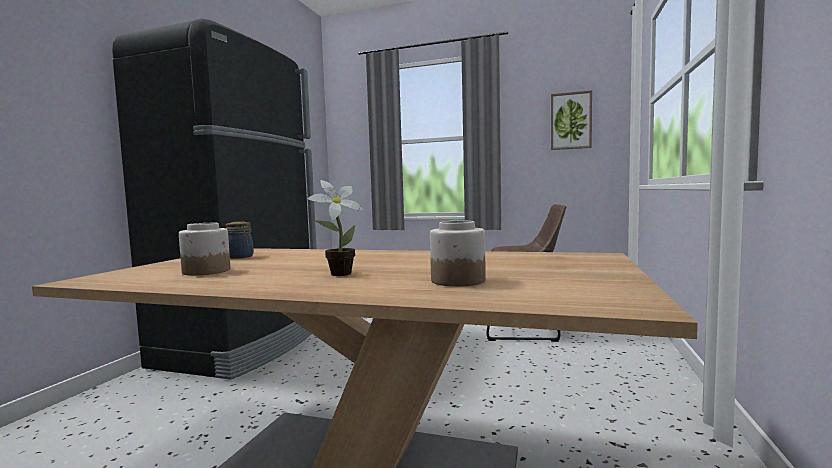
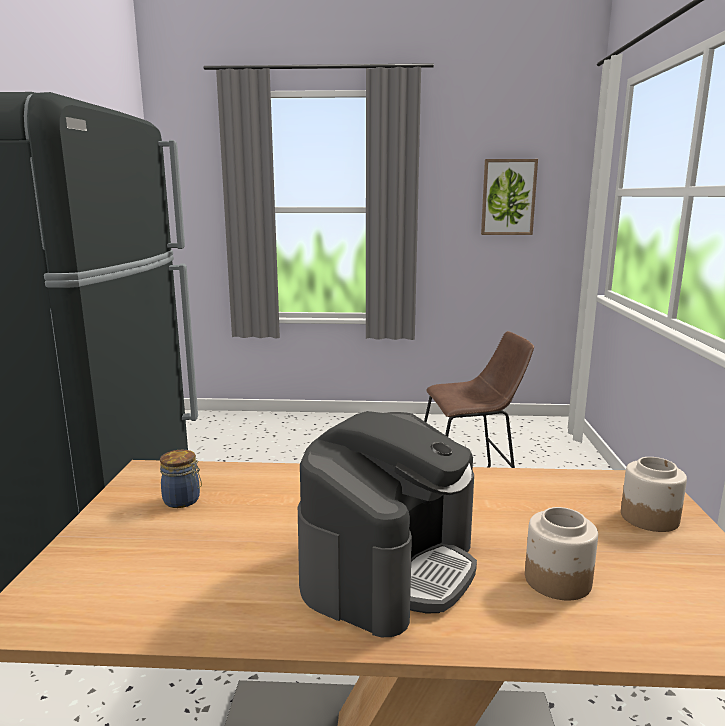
camera: 15 degrees left, 10 degrees up
(207, 271) = (189, 565): jar -> jar (649, 517)
(337, 274) = (389, 567): potted plant -> coffee machine

